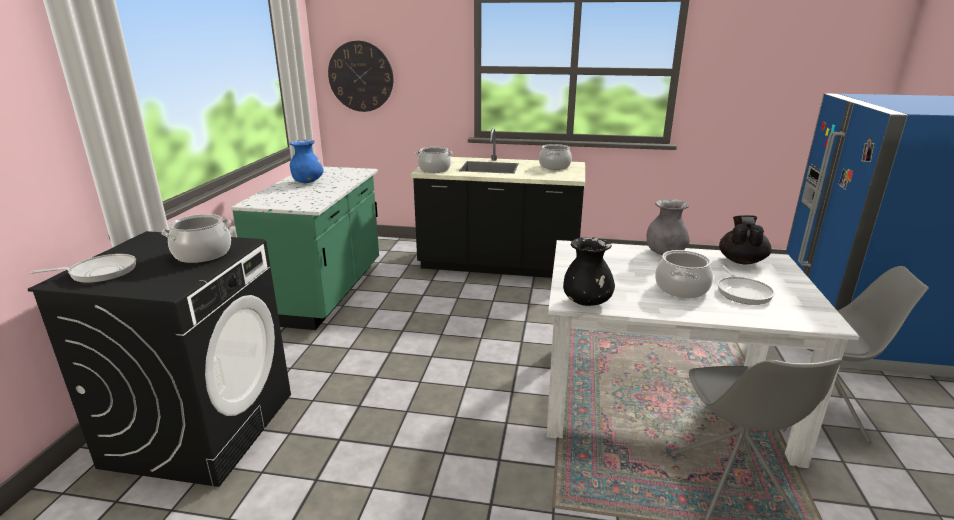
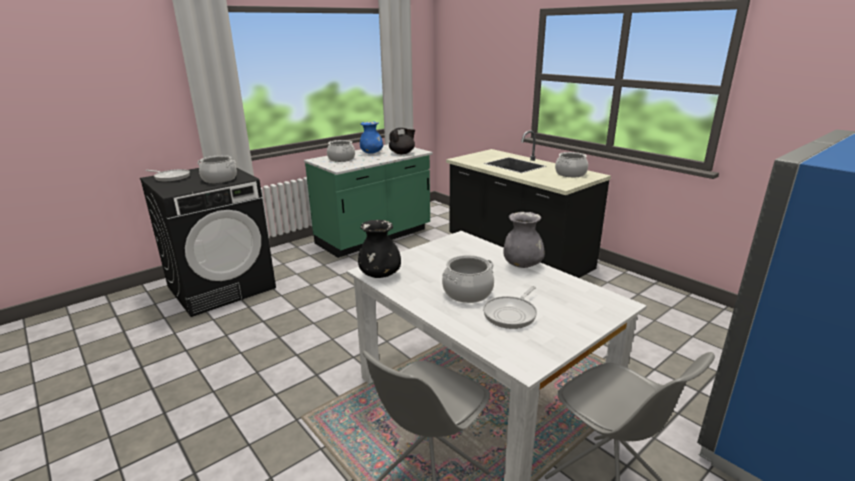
camera: 40 degrees right, 0 degrees up
(360, 76) = (460, 78): wall clock -> none
(434, 169) = (468, 159): cooking pot -> cooking pot (341, 159)
(741, 260) = (578, 293): black teapot -> black teapot (402, 153)

